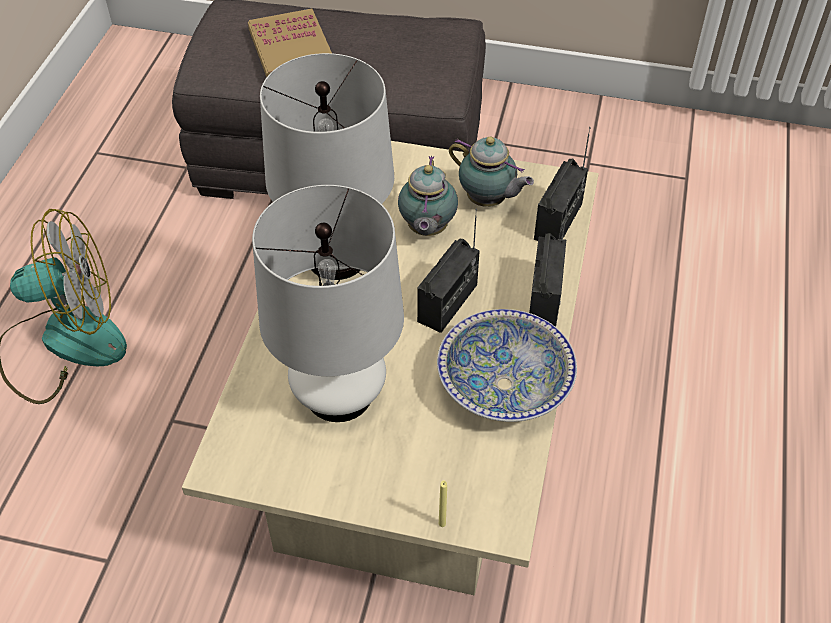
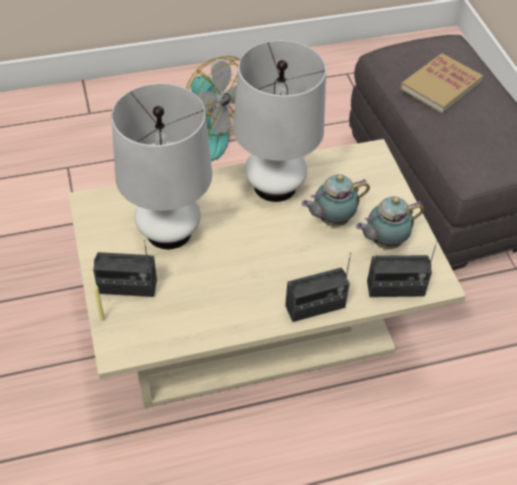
camera: 60 degrees right, 0 degrees up
(448, 303) = (275, 255): radio -> radio (127, 287)
(488, 201) = (384, 242): teapot -> teapot turned 60 degrees clockwise
(503, 384) = (226, 310): bowl -> none

